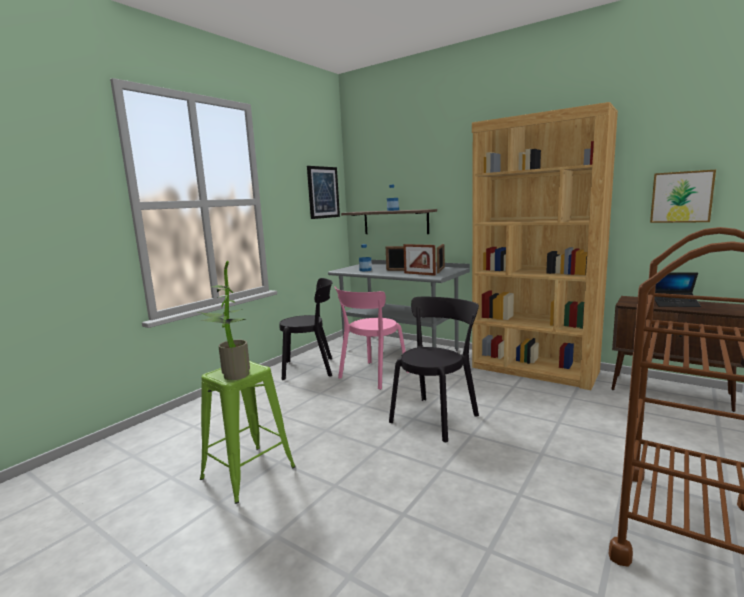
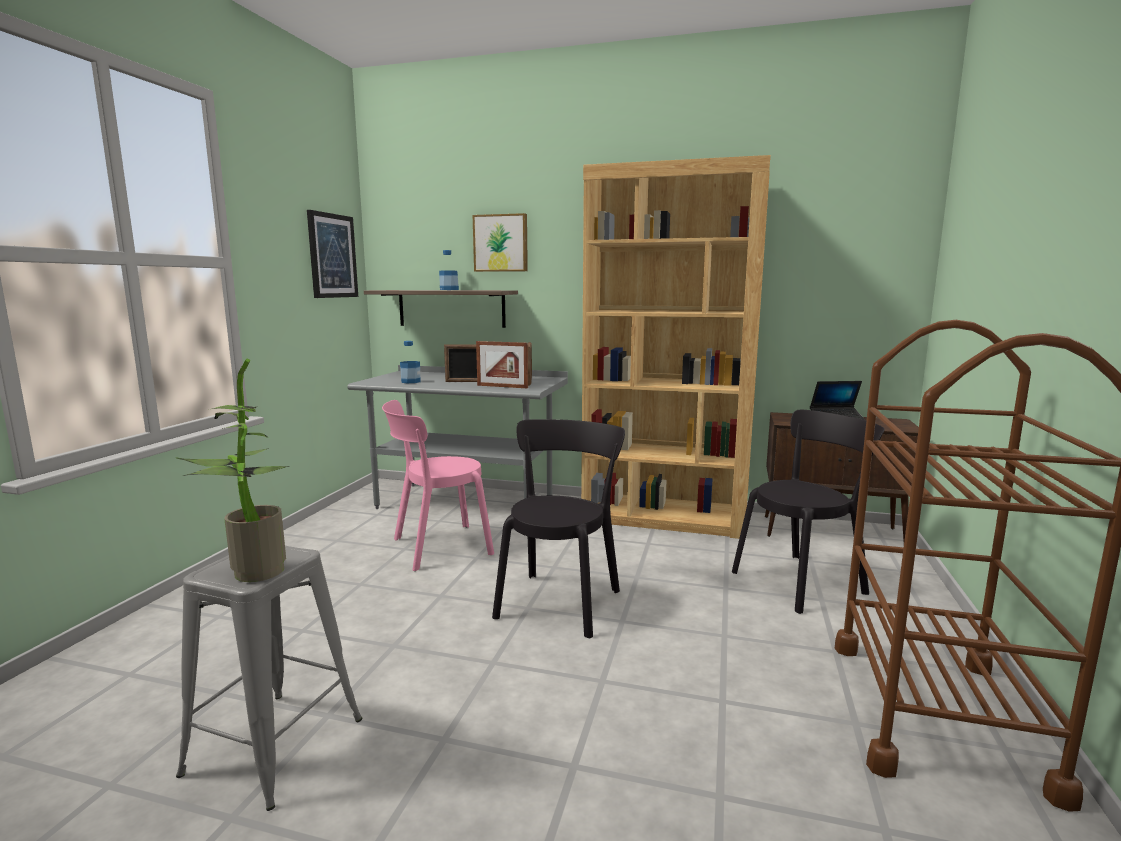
camera: 20 degrees left, 0 degrees up
(249, 472) = (276, 745): green stool -> grey stool
(311, 368) = (330, 544): black chair -> black chair (802, 581)
(372, 376) = (437, 547): pink chair -> pink chair turned 45 degrees clockwise
(681, 197) = (839, 286): picture -> picture (501, 243)

